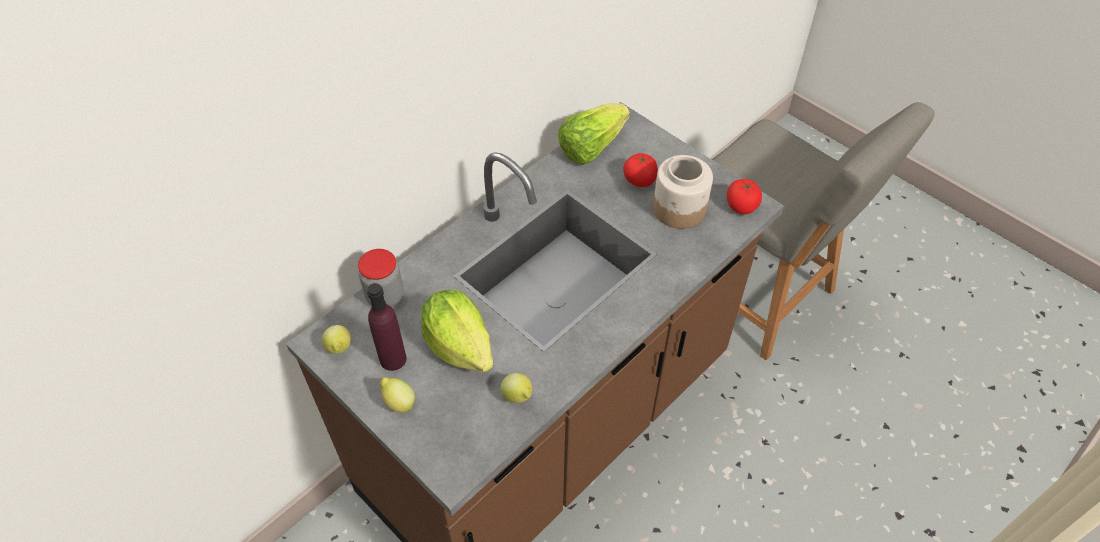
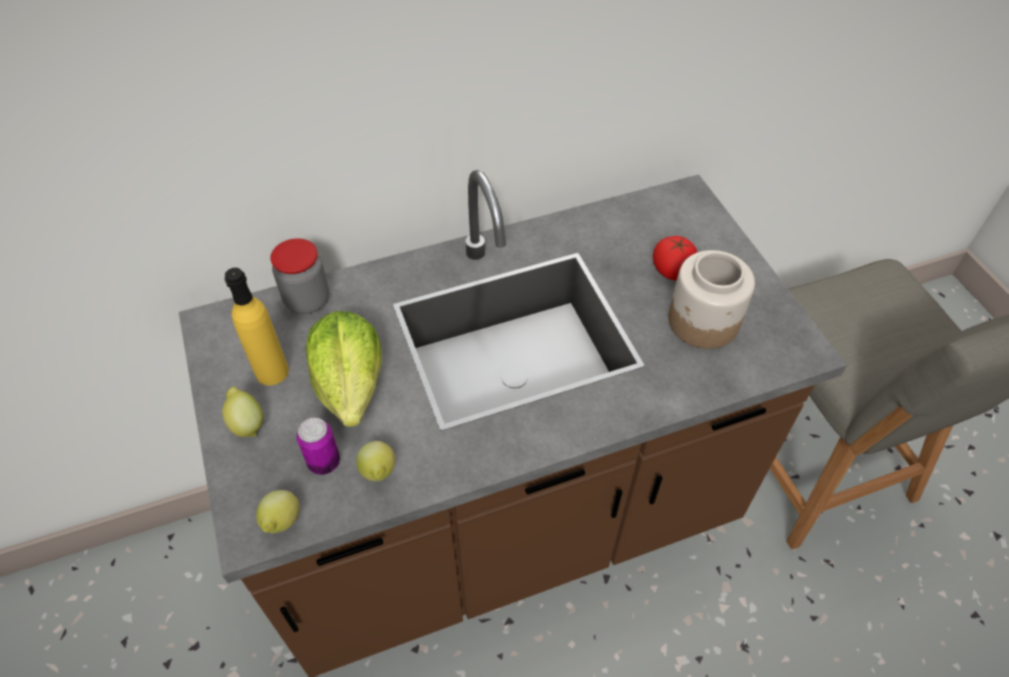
camera: 25 degrees right, 0 degrees up
(339, 349) = (225, 339): lemon -> lemon (282, 523)
(393, 359) = (272, 372): purple bottle -> yellow bottle
(474, 406) = (324, 462): none -> can
(591, 147) = (634, 214): lettuce -> none
(741, 206) = (787, 346): tomato -> none

